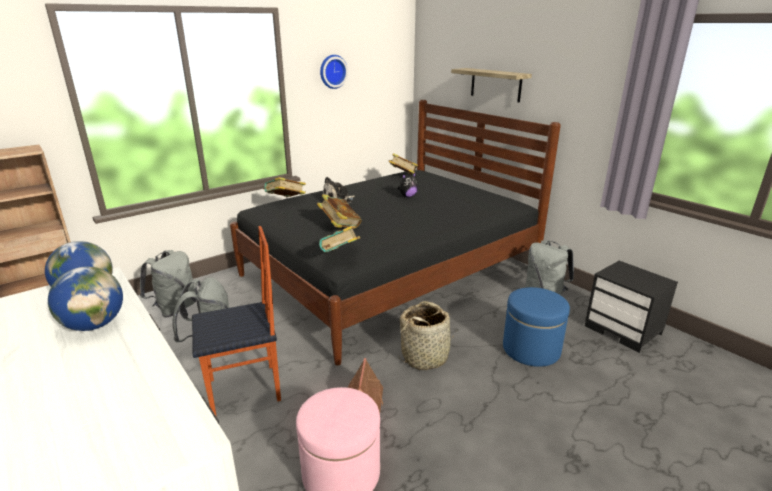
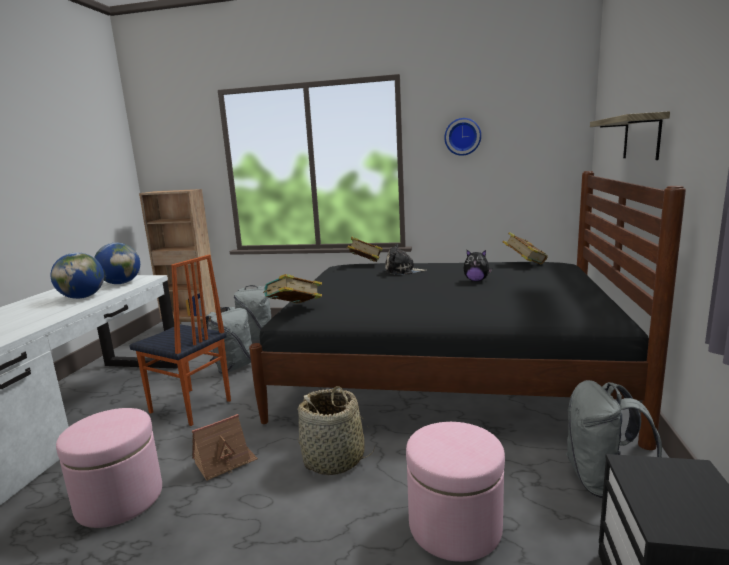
camera: 50 degrees right, 10 degrees down
(340, 226) = (349, 289): book -> none
(531, 349) = (455, 526): blue ottoman -> pink ottoman

